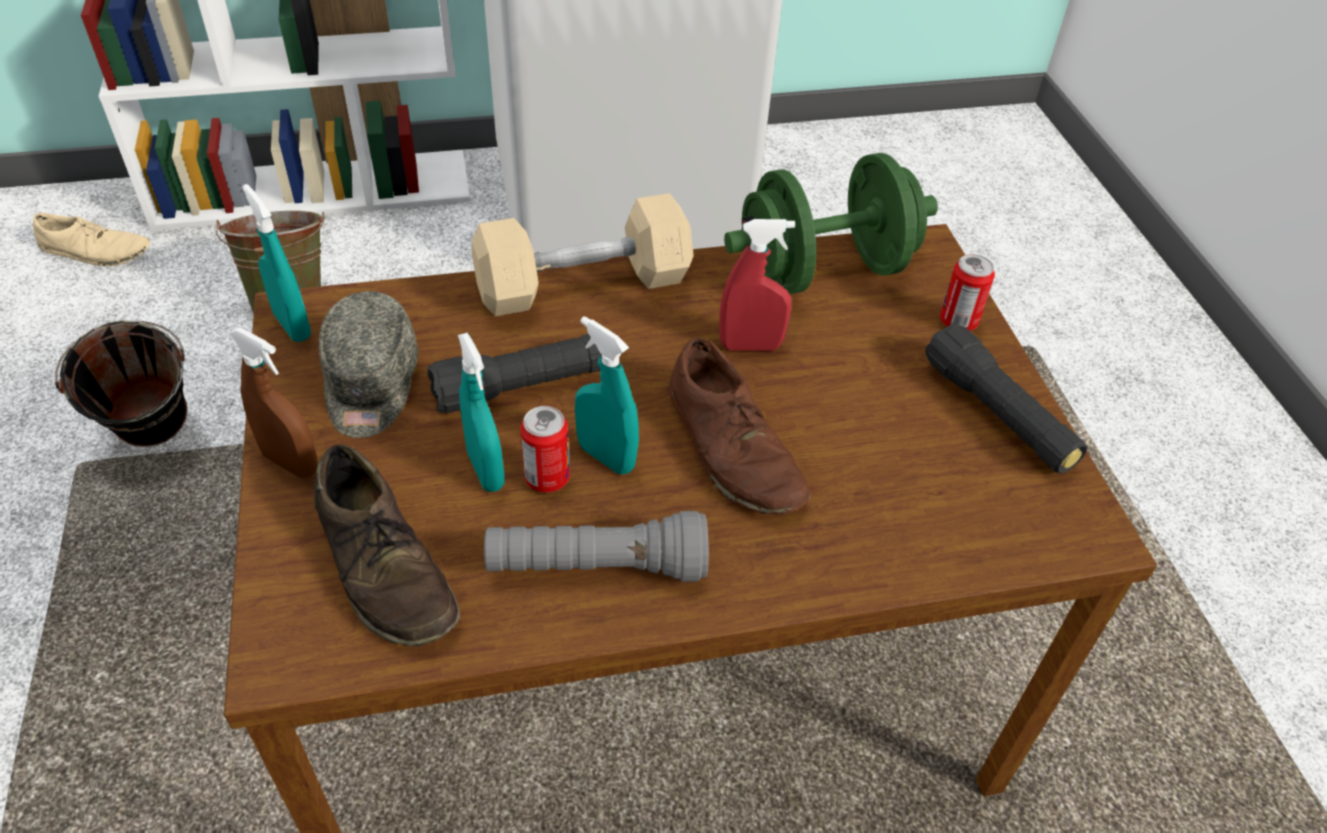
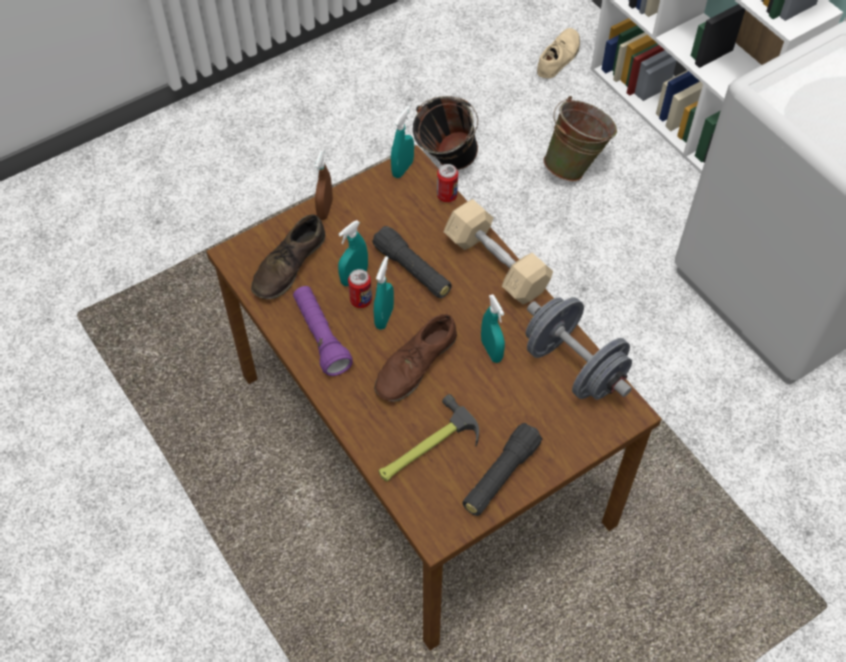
camera: 70 degrees right, 10 degrees up
(96, 251) = (558, 58): beige shoe -> beige shoe turned 135 degrees counterclockwise
(370, 385) = (382, 214): grey cap -> none
(596, 568) = (321, 337): grey flashlight -> purple flashlight
(750, 346) = (491, 350): red spray bottle -> turquoise spray bottle
(824, 271) = (574, 367): green dumbbell -> grey dumbbell
(913, 491) = (426, 448): none -> hammer
(958, 322) = (568, 443): can -> can (447, 196)

